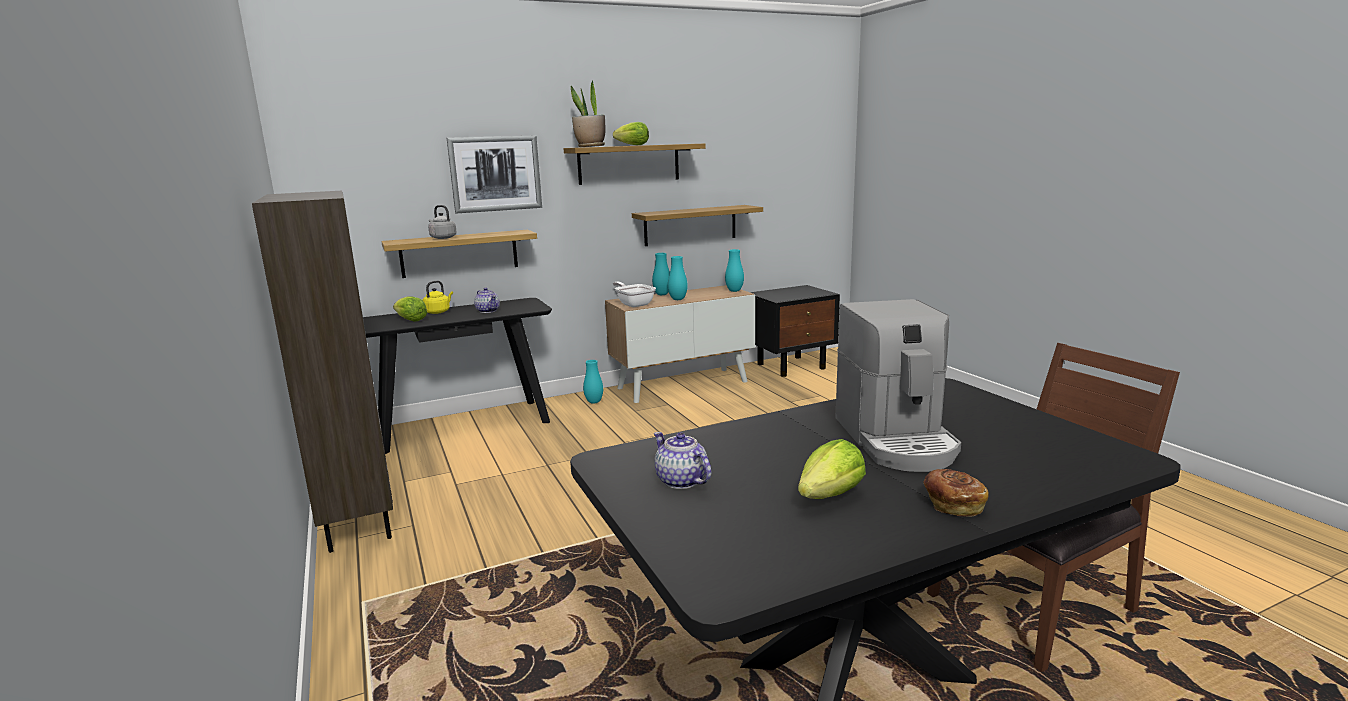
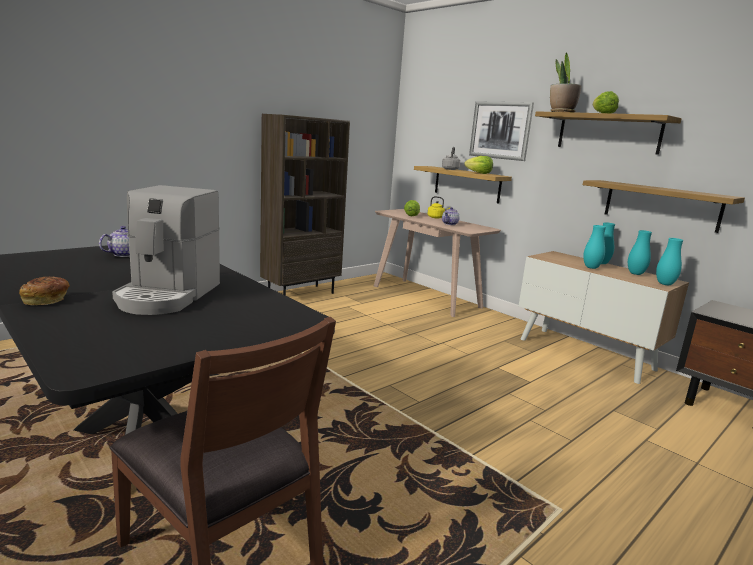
camera: 70 degrees right, 0 degrees up
(464, 425) = (426, 296): black console table -> beige console table
(594, 402) = (504, 325): turquoise vase -> turquoise vase (635, 274)
(634, 304) = (551, 257): frying pan -> none
(830, 495) = (83, 277): lettuce -> lettuce (479, 173)
(896, 440) = (168, 295): coffee machine -> coffee machine turned 60 degrees counterclockwise

